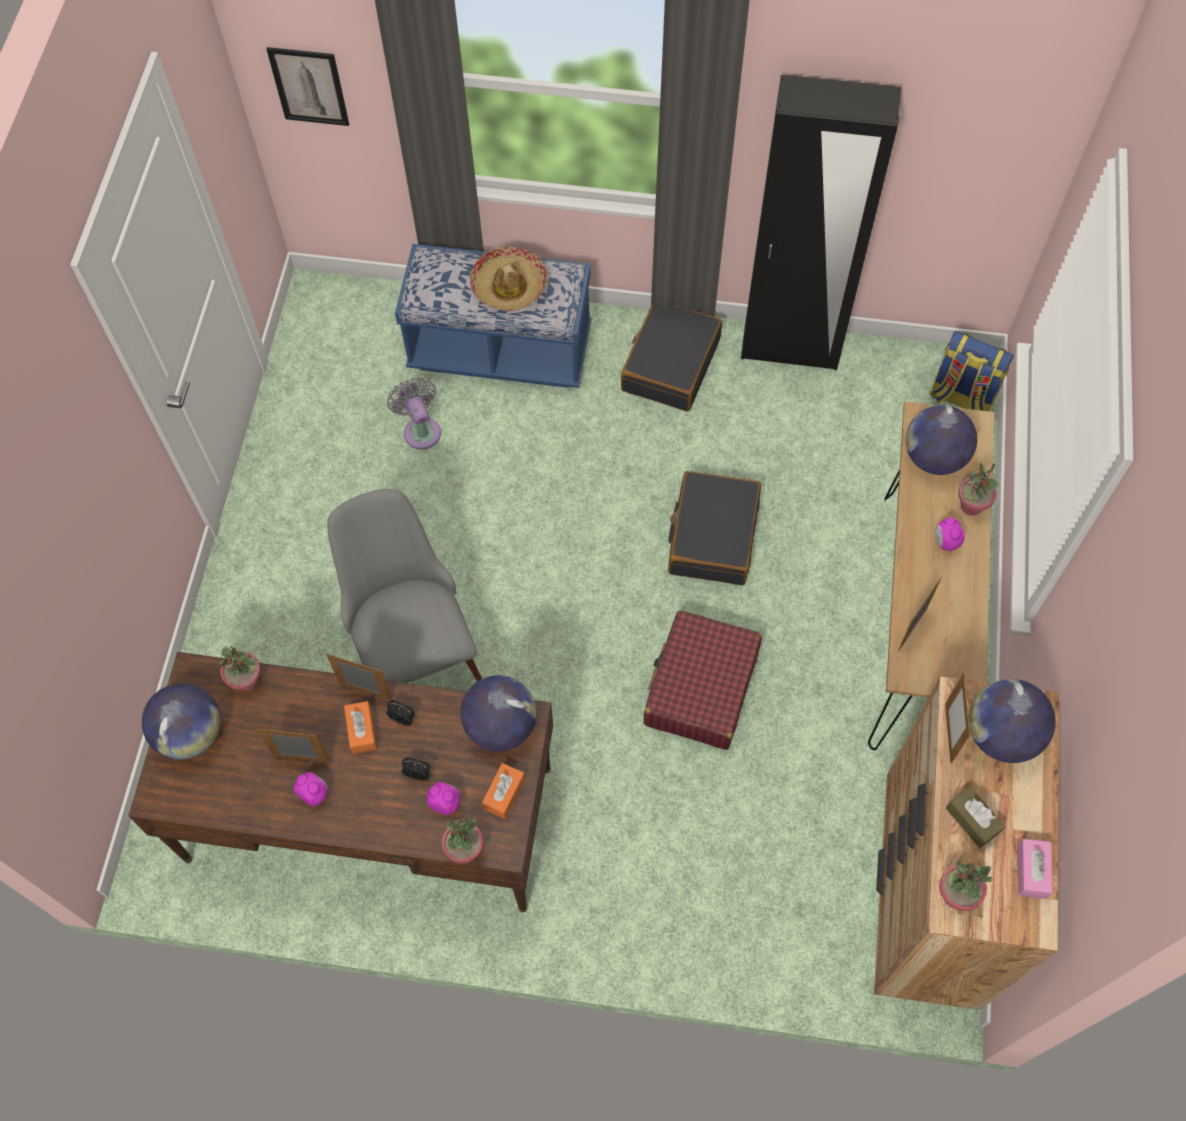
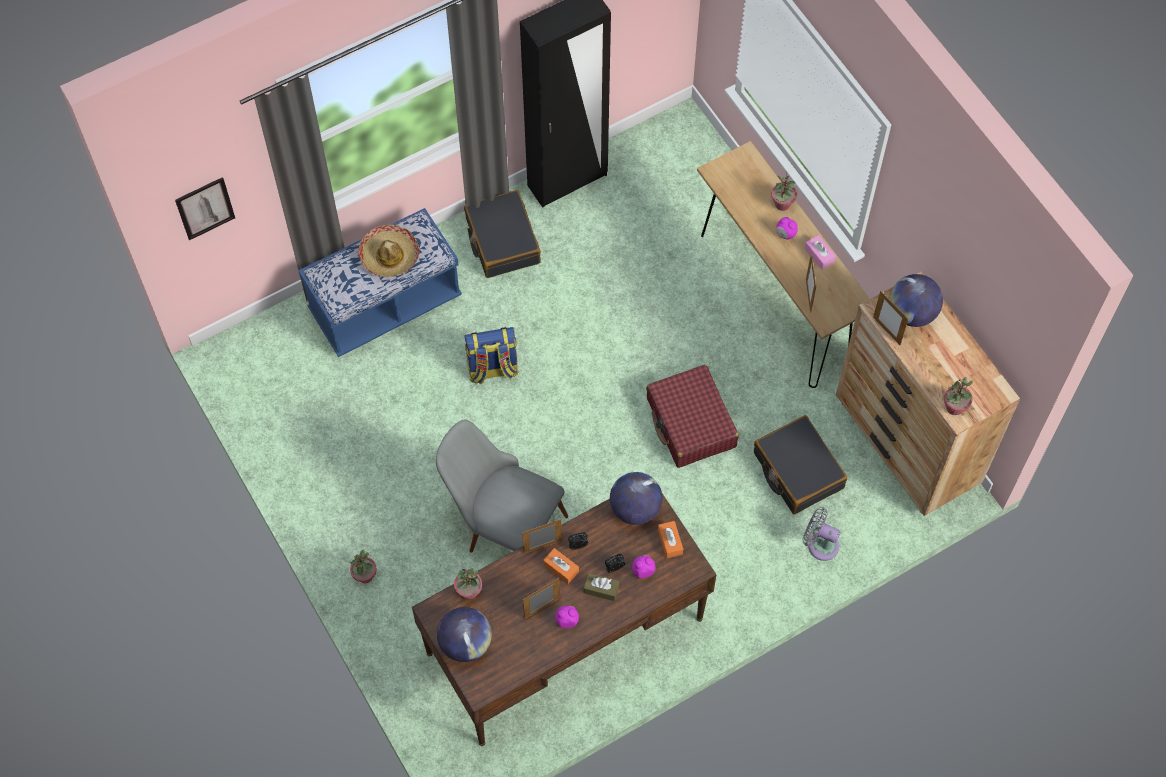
camera: 40 degrees left, 0 degrees up
(420, 429) = (381, 391): grey fan -> grey fan (820, 544)
(465, 850) = (676, 586): potted plant -> potted plant (365, 576)
(712, 536) = (620, 329): black suitcase -> black suitcase (797, 471)
(934, 457) = (740, 190): globe -> none
(961, 397) = (694, 142): backpack -> backpack (492, 369)
(972, 820) = (932, 365): brown tissue box -> brown tissue box (601, 589)
(1031, 871) = (979, 369): pink tissue box -> pink tissue box (819, 255)

